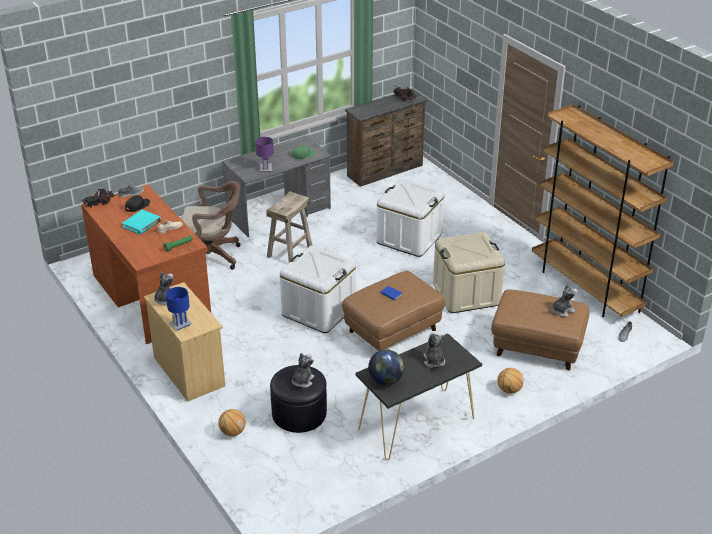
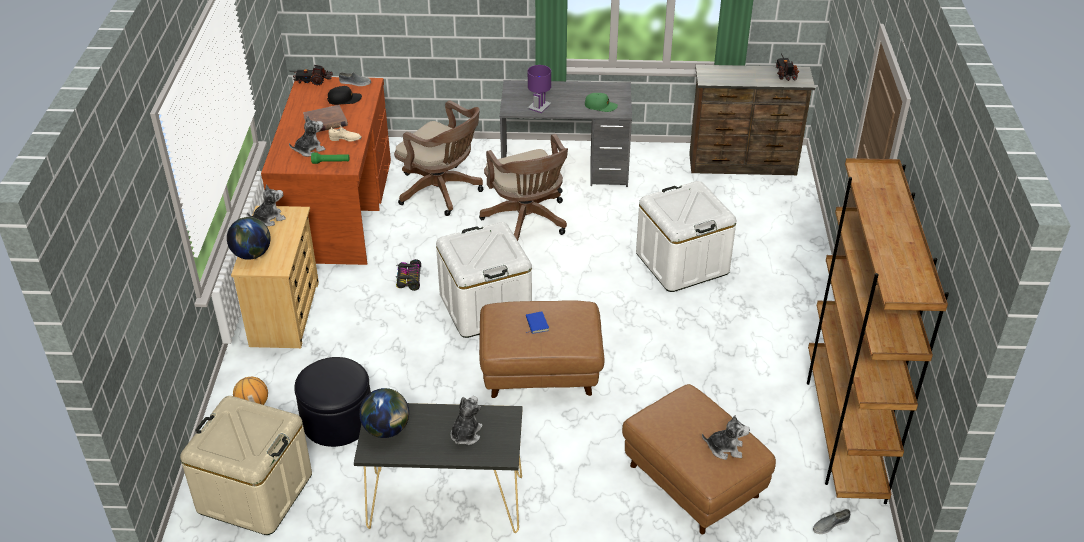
camera: 35 degrees right, 5 degrees up
(142, 224) = (325, 121): turquoise book -> brown book
(180, 324) = (252, 254): blue table lamp -> globe
(250, 316) = (408, 279): none -> toy car
(290, 252) = (527, 221): beige stool -> brown office chair
(302, 381) = (333, 383): plush toy -> plush toy (309, 150)
(466, 294) = (677, 366): beige storage box -> beige storage box (255, 492)
(509, 390) = (597, 519): basketball -> none

